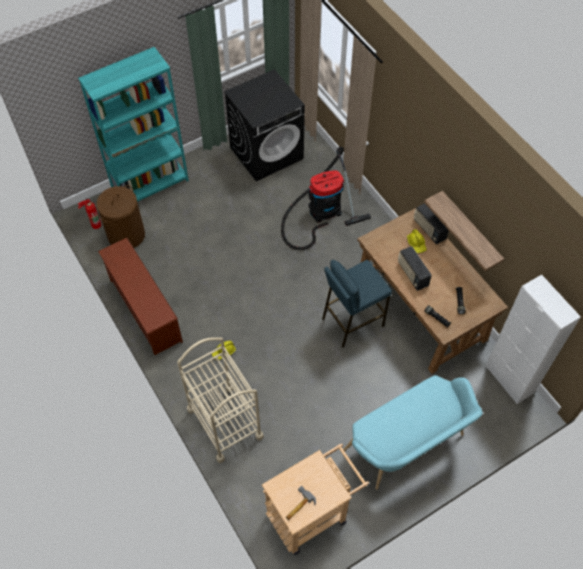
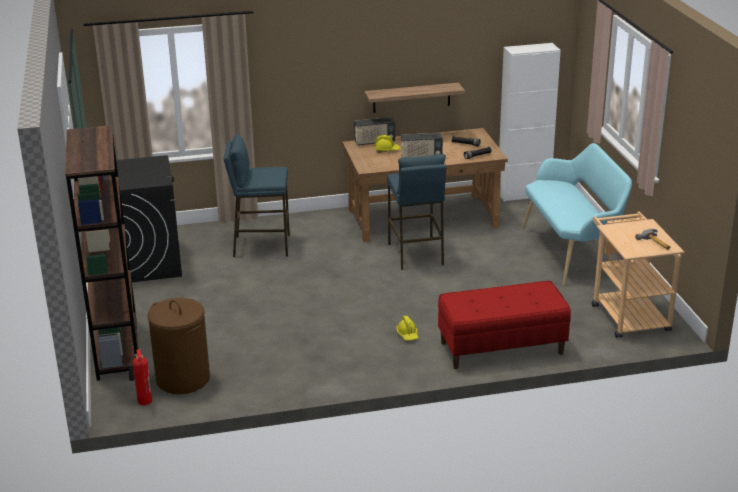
camera: 70 degrees left, 30 degrees down
(144, 310) = (313, 381): brown shoe rack -> none
(150, 185) = (117, 349): turquoise bookcase -> brown bookcase
(224, 423) = (501, 348): beige cart -> red bench
(321, 212) = (261, 246): vacuum cleaner -> blue stool

